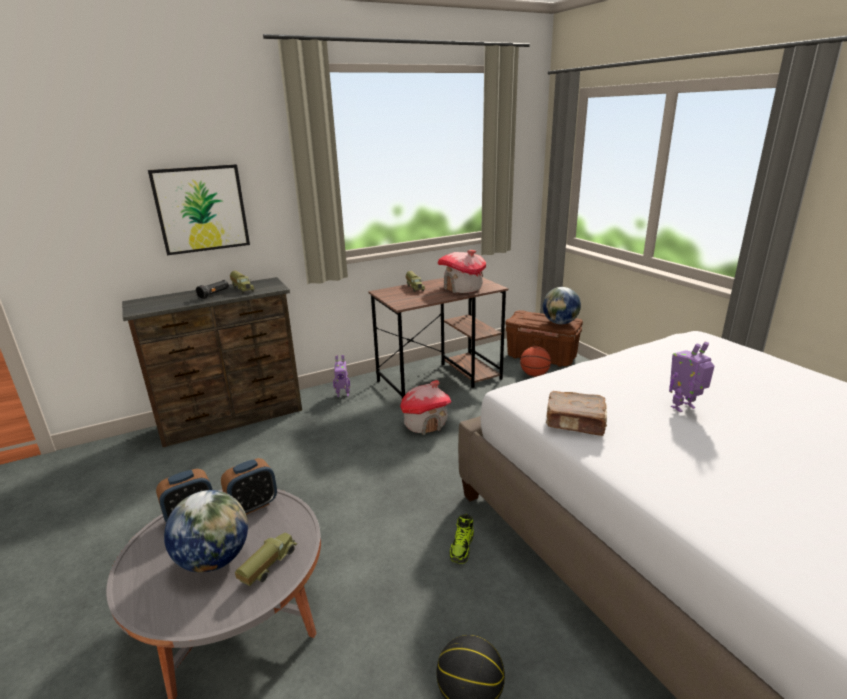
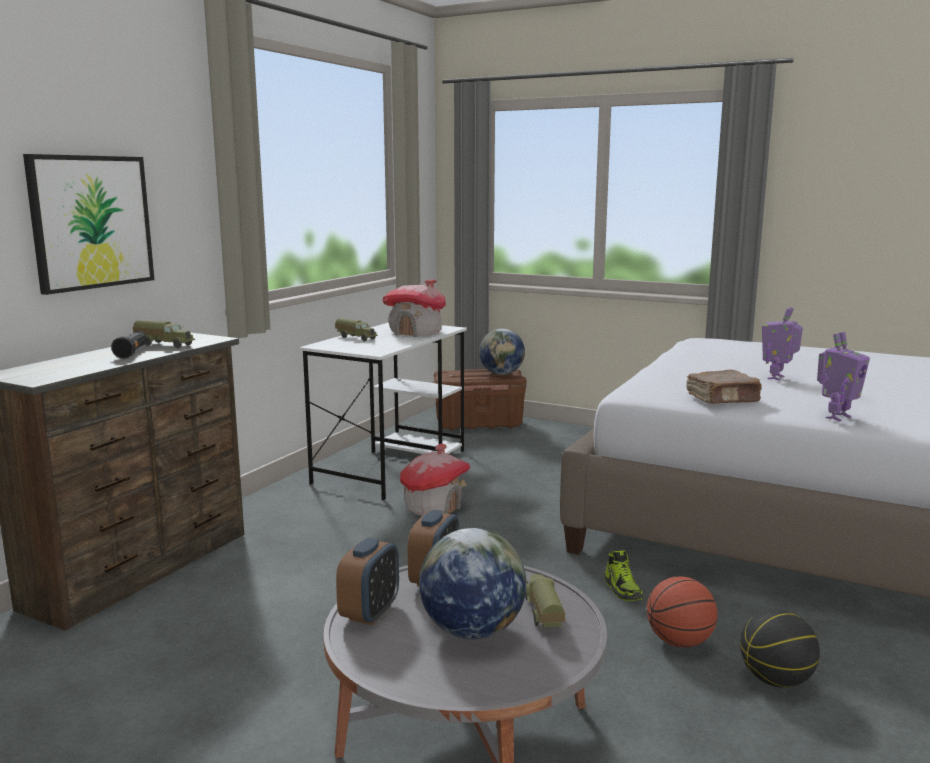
camera: 35 degrees left, 10 degrees down
(343, 394) = (280, 506): toy robot -> toy robot (836, 417)
(440, 380) = (391, 466): brown desk -> white desk
(534, 374) = (493, 440): basketball -> basketball (679, 642)

